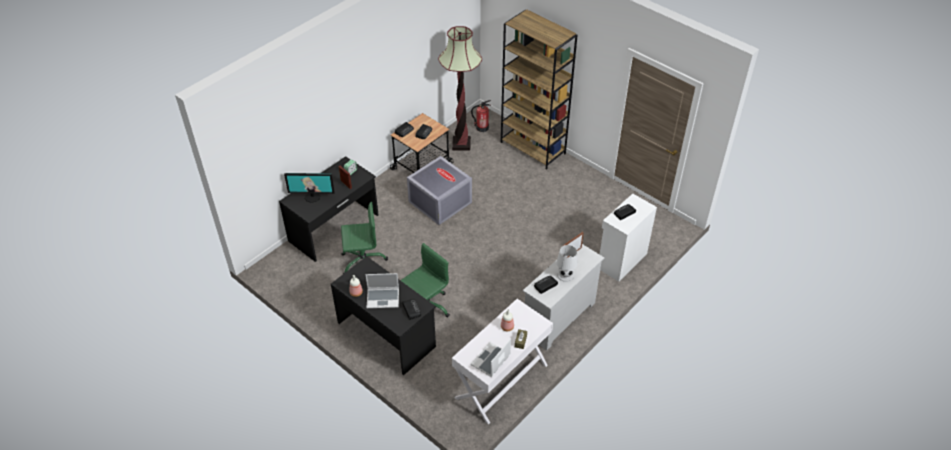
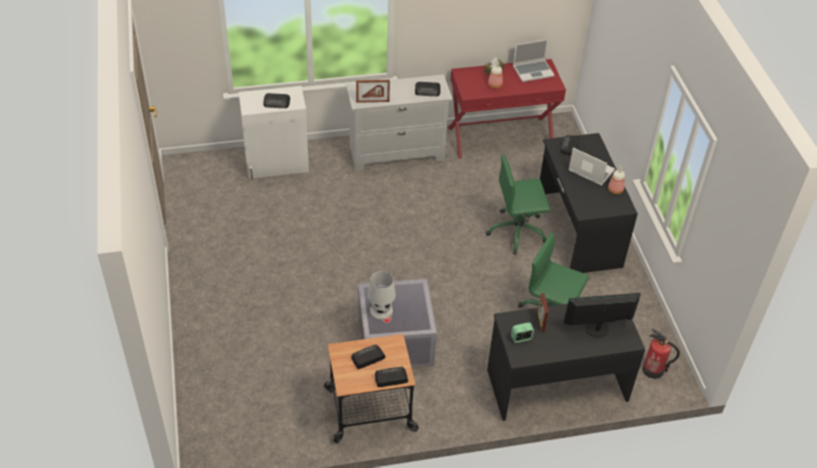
camera: 145 degrees left, 0 degrees up
(312, 197) = (596, 329): monitor -> monitor turned 45 degrees counterclockwise
(461, 144) = (283, 412): floor lamp -> none
(482, 128) = (227, 423): fire extinguisher -> fire extinguisher (653, 370)
(501, 381) = (500, 137): white console table -> red console table
(533, 148) = (201, 345): brown bookcase -> none
(565, 275) = (399, 89): white table lamp -> white table lamp (381, 310)

